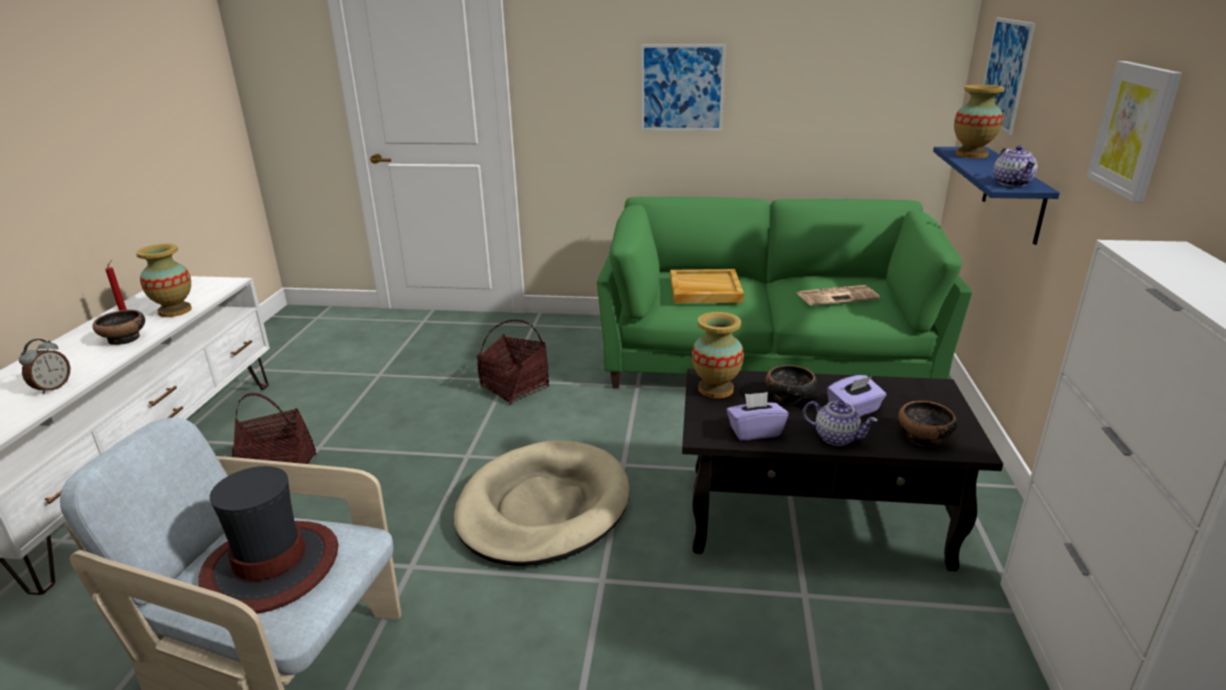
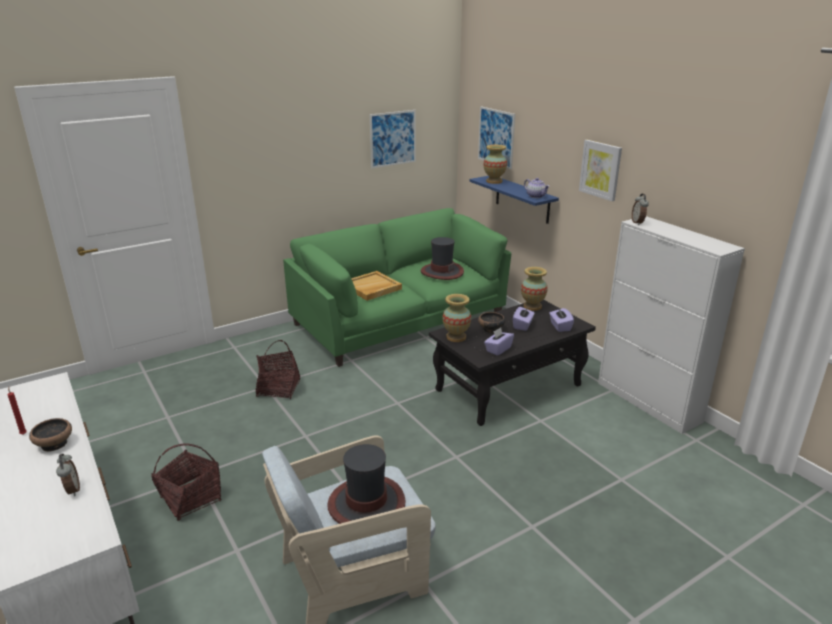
camera: 40 degrees left, 0 degrees up
(175, 311) = (53, 413): vase -> vase (532, 307)
(543, 508) = (385, 441): beige dog bed -> none
(682, 88) = (311, 161): picture -> picture (393, 138)
(836, 437) = (531, 339): teapot -> none
(837, 296) = (441, 272): newspaper -> hat
(924, 437) = (560, 326): bowl -> purple tissue box
(1136, 249) = (638, 223): none -> alarm clock

